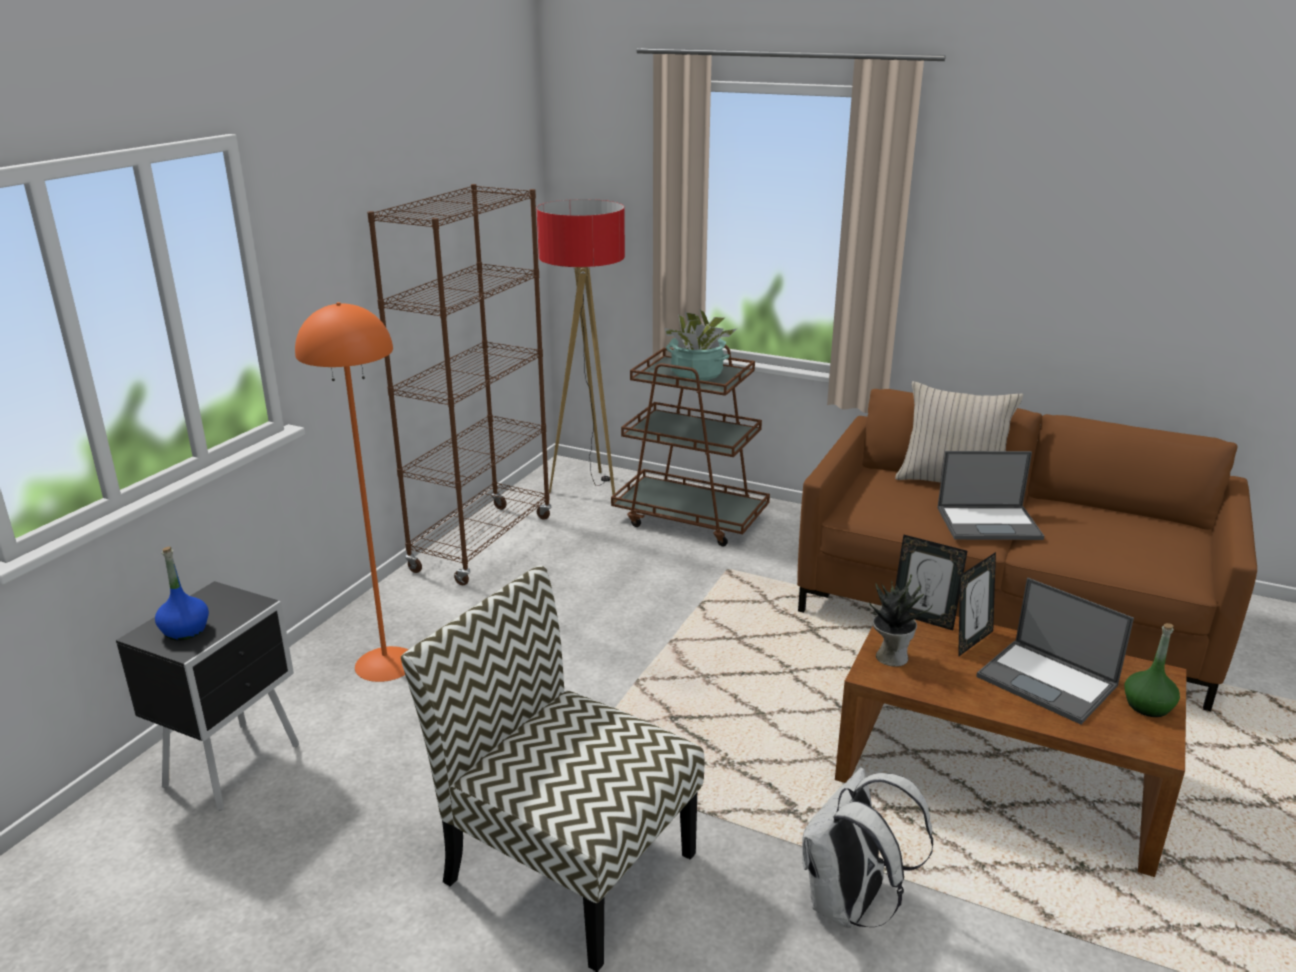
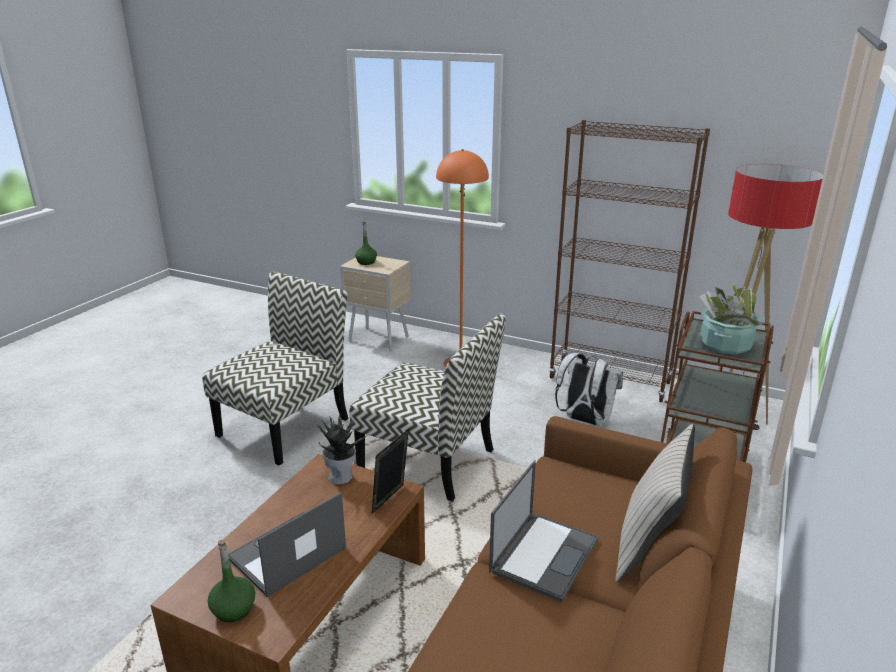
camera: 90 degrees right, 0 degrees up
(185, 630) = (366, 262): blue bottle -> green bottle
(236, 765) = (379, 340): black nightstand -> beige nightstand
(675, 692) = (429, 461): none -> chair
(850, 905) = (218, 519): white backpack -> white backpack (584, 420)
(971, 641) = (353, 521): picture frame -> none
(990, 523) = (544, 554): laptop -> laptop turned 150 degrees counterclockwise

